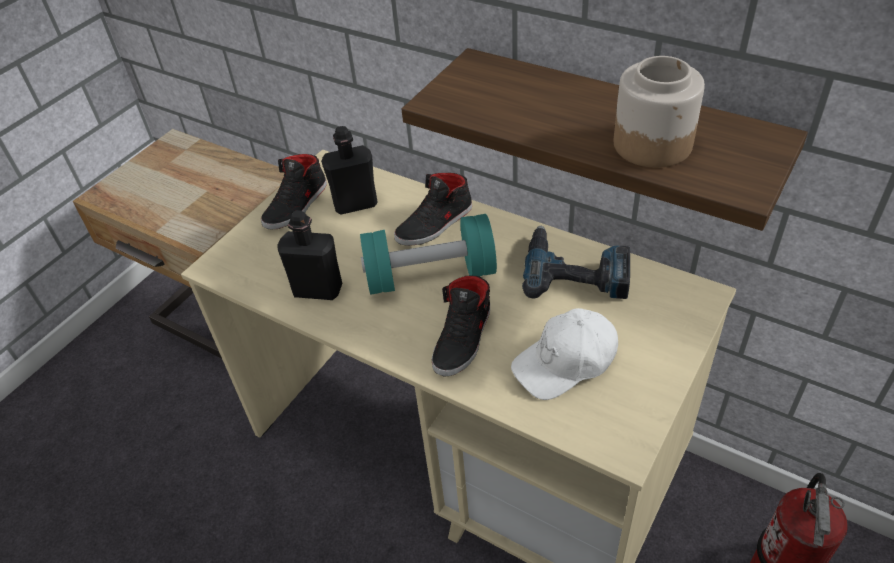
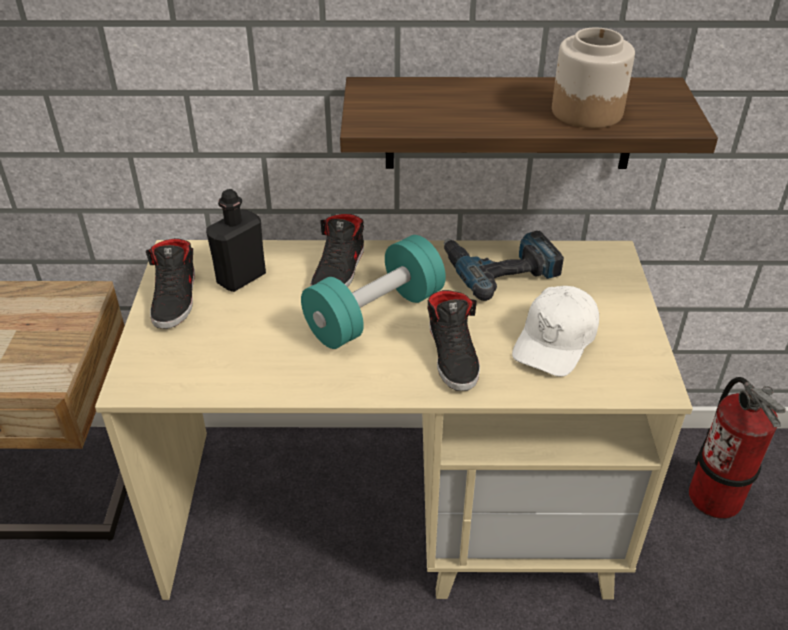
camera: 35 degrees left, 5 degrees down
(318, 290) = (272, 366): black bottle -> none

